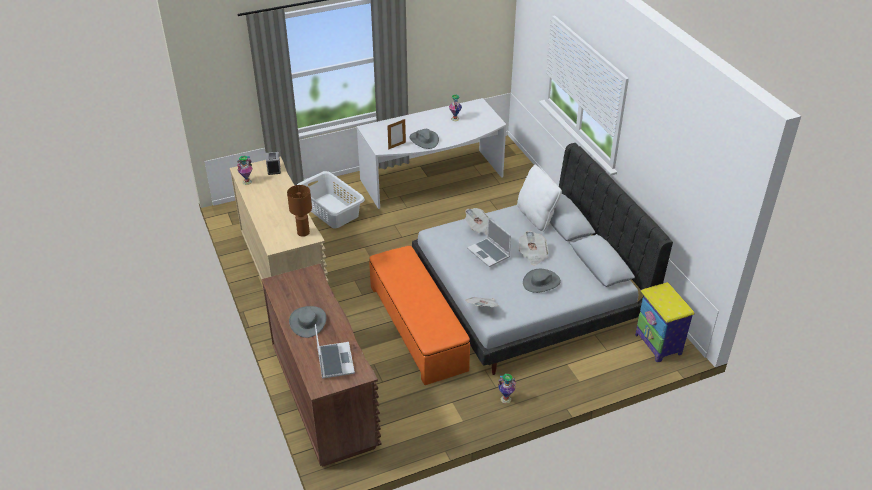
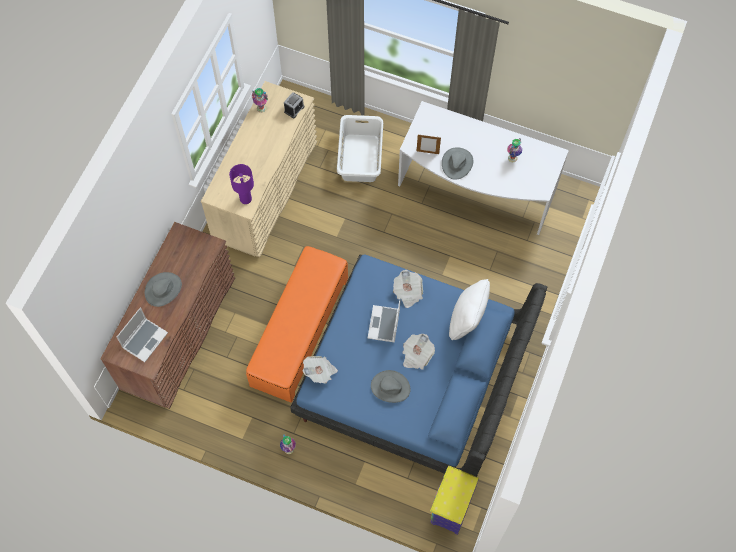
camera: 45 degrees right, 25 degrees up
(303, 232) = (246, 199): brown table lamp -> purple table lamp
(529, 293) = (414, 374): grey bed -> blue bed

